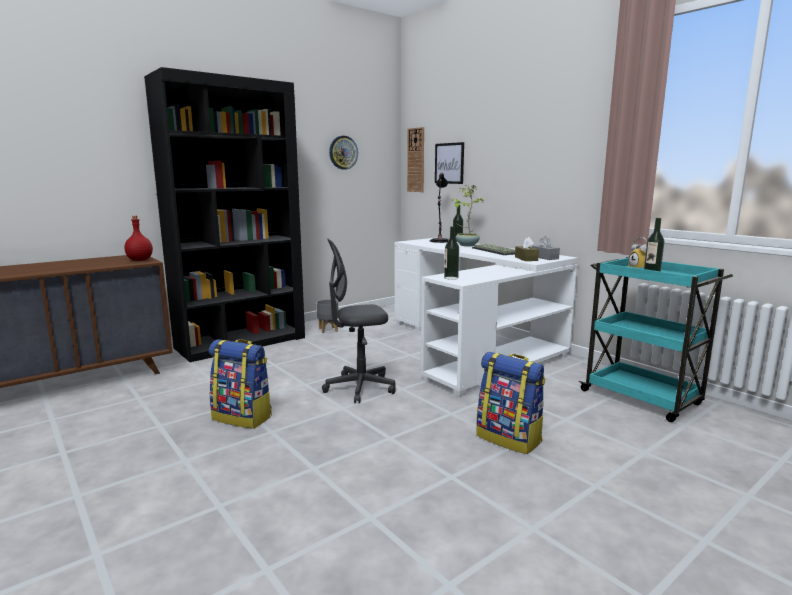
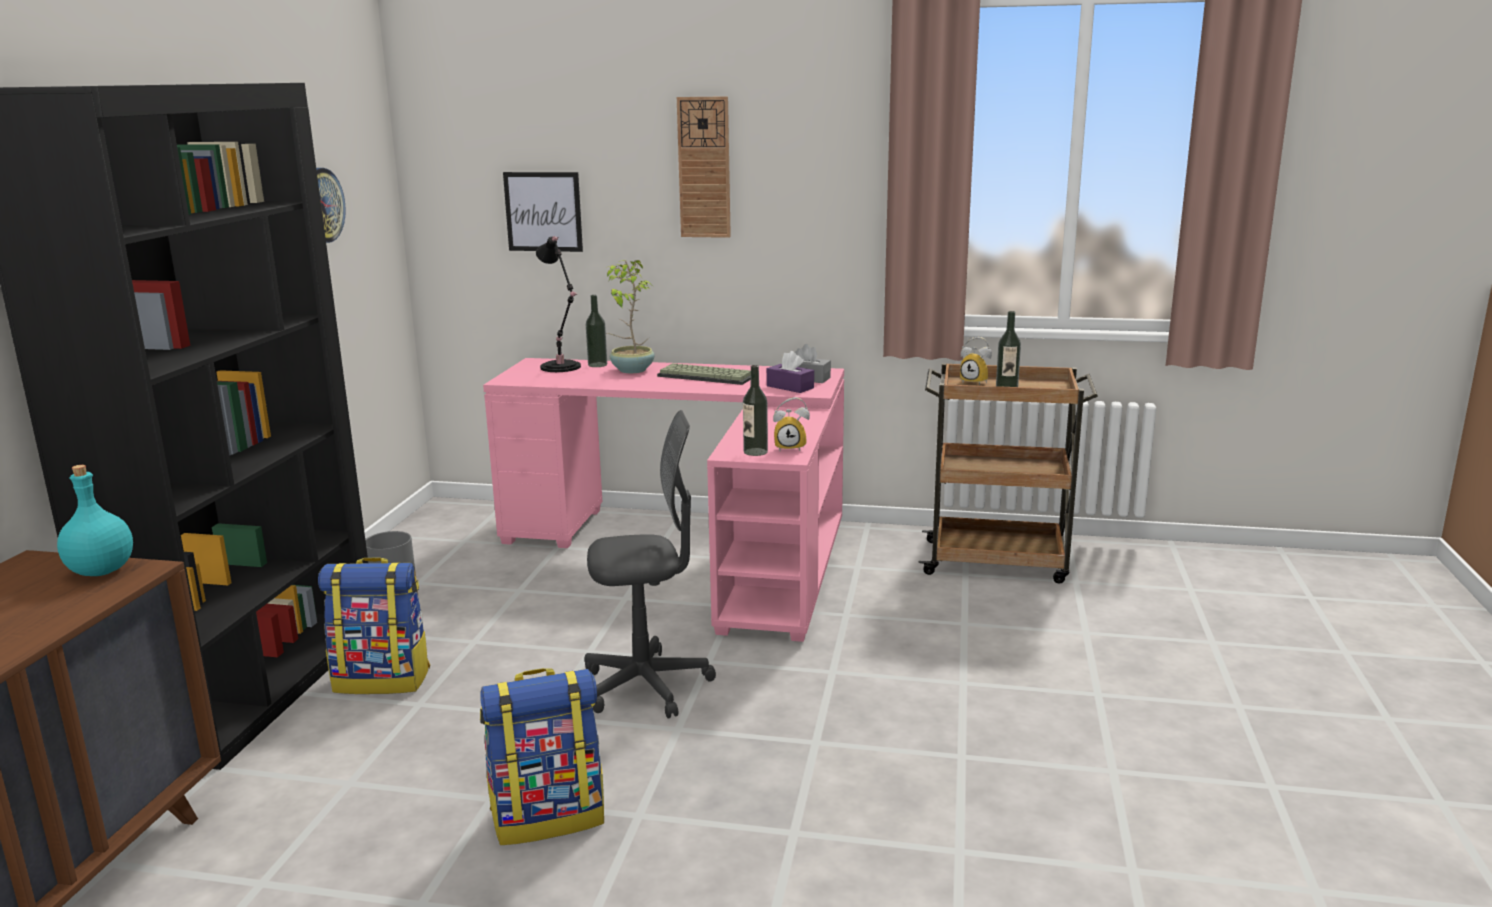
camera: 40 degrees left, 5 degrees up
(139, 260) = (100, 571): red bottle -> turquoise bottle
(359, 388) = (646, 686): grey office chair -> grey office chair turned 135 degrees counterclockwise
(416, 160) = (449, 203): wall clock -> wall clock (704, 168)
(473, 279) = (791, 447): none -> alarm clock
(474, 347) = (698, 550): white desk -> pink desk
(509, 438) = (946, 676): backpack -> backpack (383, 679)
(526, 259) = (790, 387): brown tissue box -> purple tissue box
(642, 398) = (998, 561): turquoise cart -> brown cart

